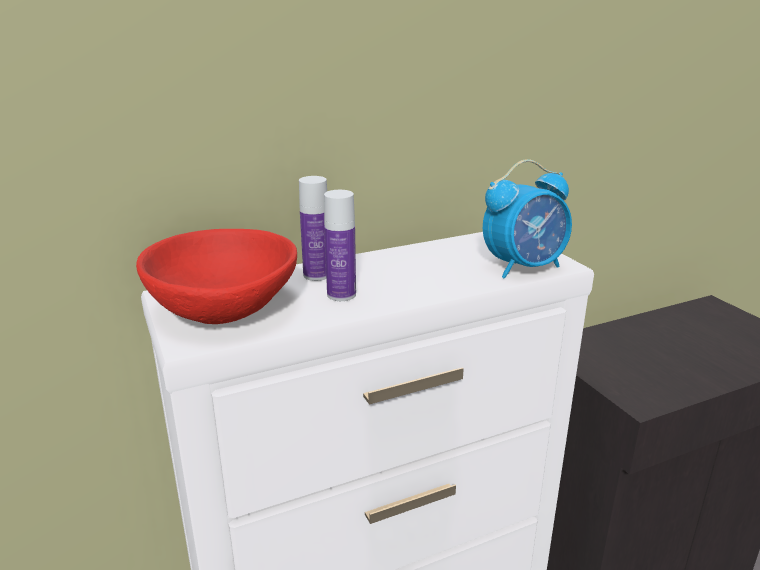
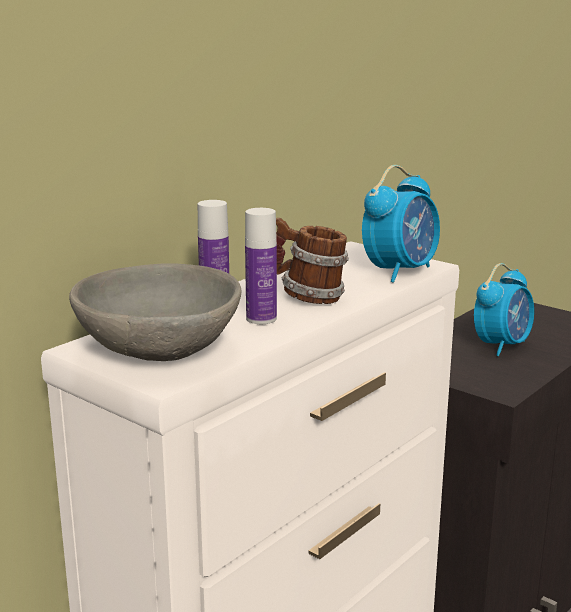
camera: 25 degrees left, 5 degrees down
(224, 310) = (160, 350): red bowl -> grey bowl
(408, 280) = (309, 297): none -> mug
(675, 351) = (502, 345): none -> alarm clock

